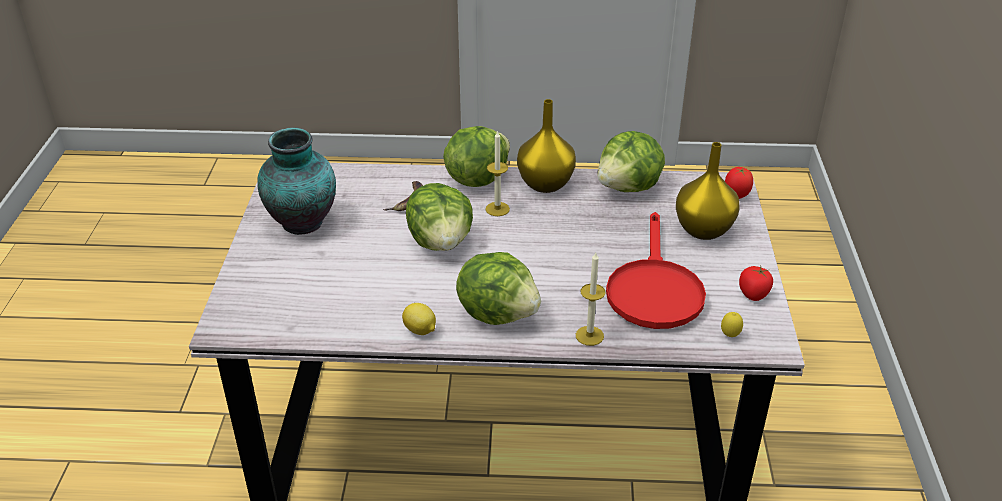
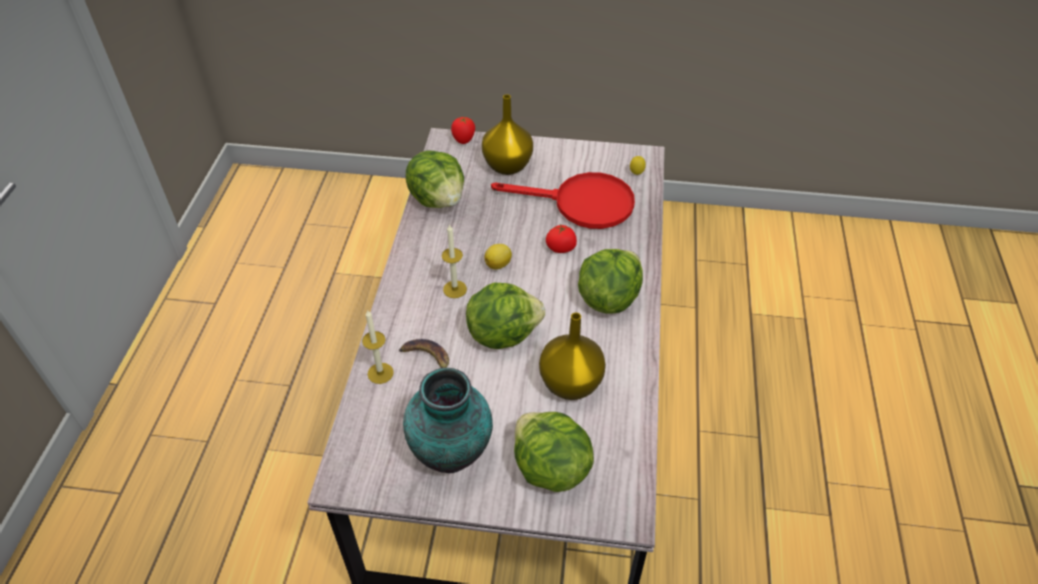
camera: 85 degrees left, 10 degrees up
(420, 330) = (631, 352): lemon -> lemon (499, 264)
(476, 178) = (398, 301): lettuce -> lettuce (549, 469)
(544, 184) = (420, 253): yellow vase -> yellow vase (570, 385)
(589, 336) = (637, 246): candle -> candle (380, 373)
(753, 294) = (590, 154): tomato -> tomato (561, 248)

